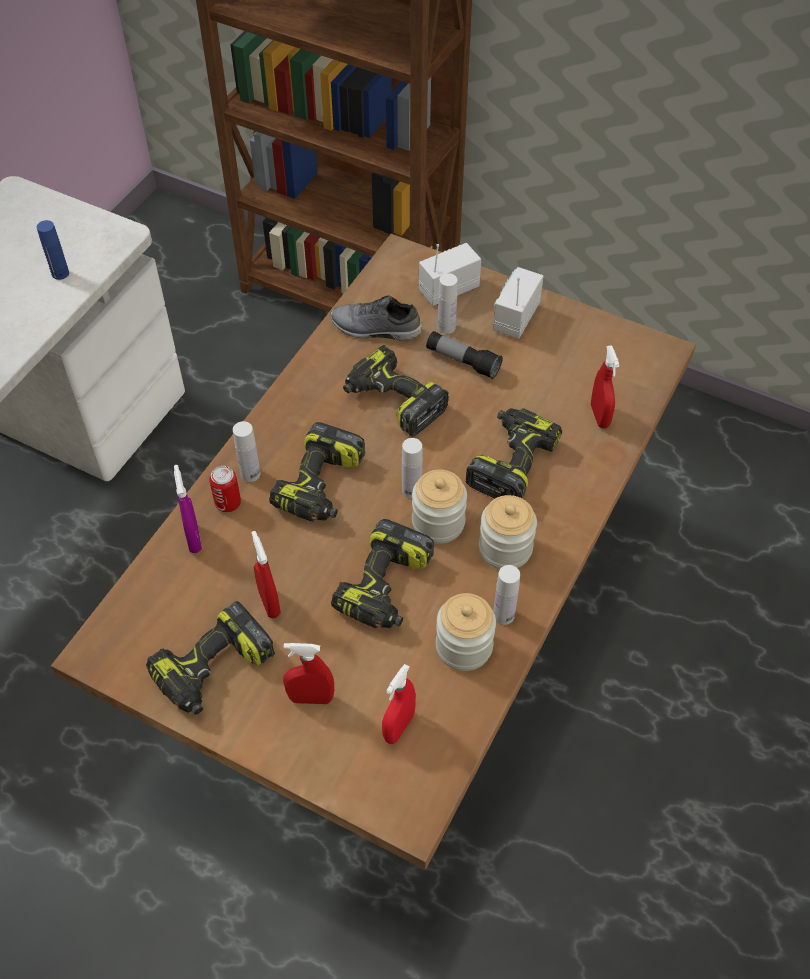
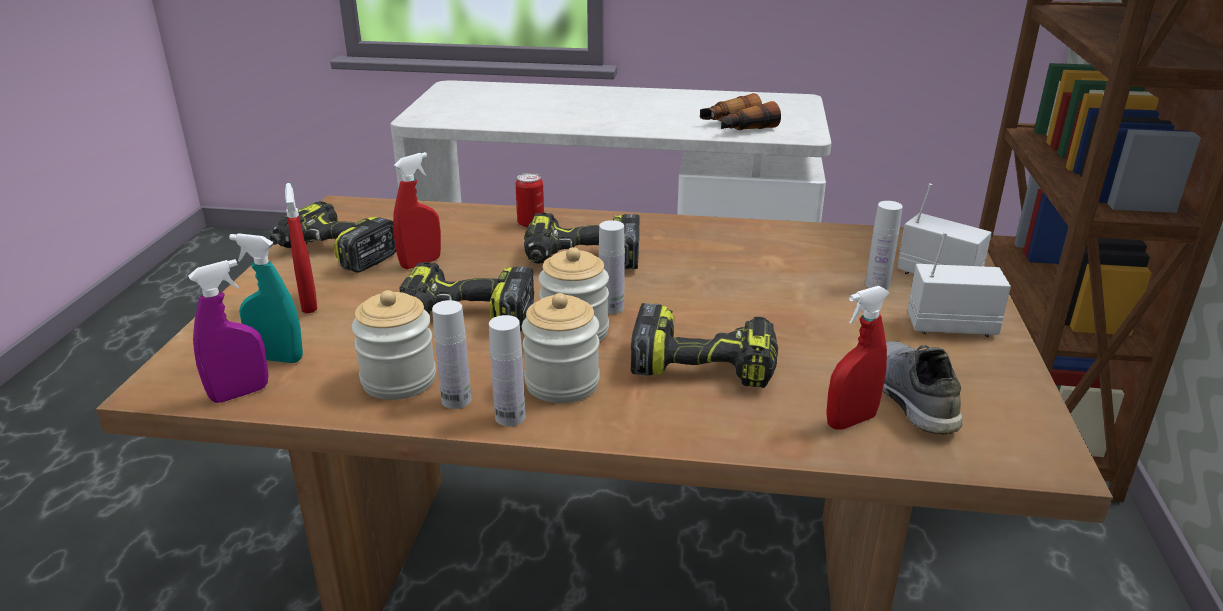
camera: 70 degrees right, 25 degrees down
(60, 273) = (736, 127): blue bottle -> binoculars
(193, 538) = (481, 218): purple spray bottle -> purple spray bottle (240, 393)
(250, 474) = (573, 226): white bottle -> white bottle (510, 417)
(375, 329) = (824, 247): grey shoe -> grey shoe (909, 397)
(393, 401) = (731, 275): power drill -> none
(399, 727) = (277, 358): red spray bottle -> turquoise spray bottle
(463, 361) = (835, 304): flashlight -> none

